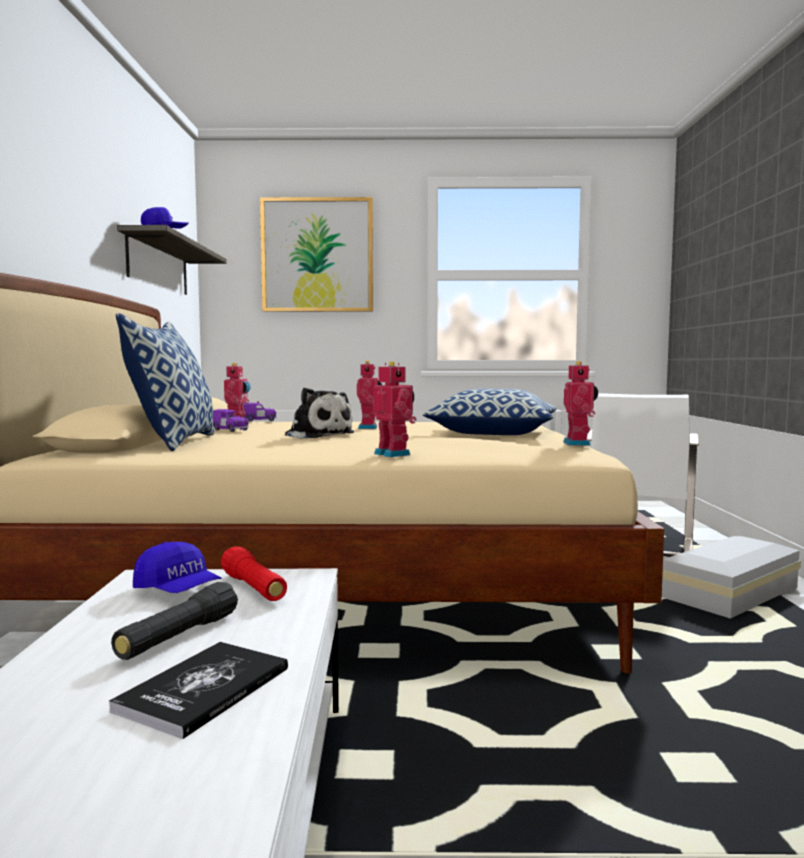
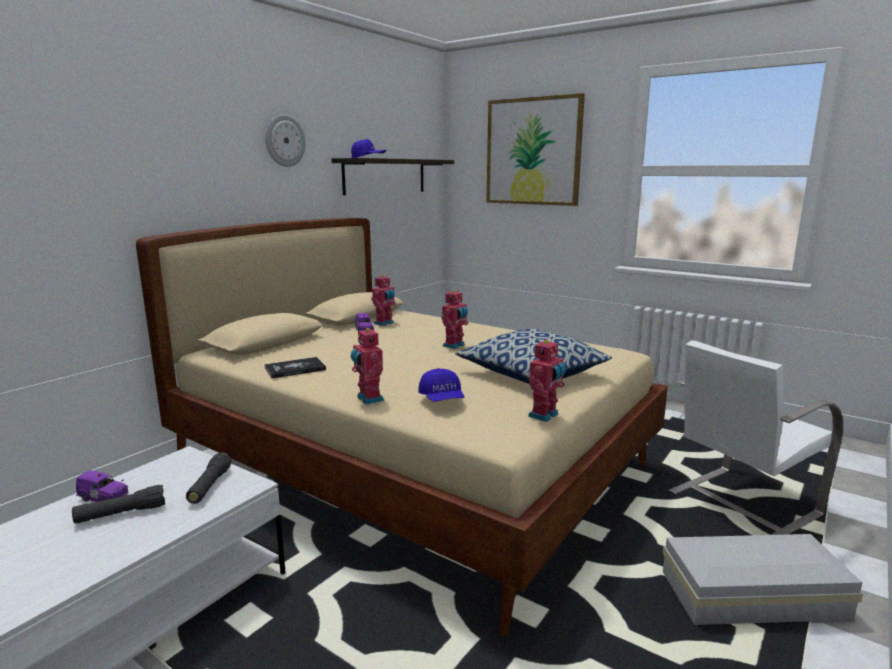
camera: 35 degrees right, 10 degrees up
(77, 184) = (284, 141): none -> wall clock
(173, 442) = (295, 345): pillow -> none
(178, 591) = (178, 475): blue cap -> blue cap (442, 399)
(204, 689) = (71, 558): book -> book (295, 369)
(253, 588) = (210, 486): red flashlight -> black flashlight
(259, 420) = (414, 316): purple toy car -> purple toy car (104, 498)
(317, 435) = (392, 353): plush toy -> none
(394, 454) = (368, 399): toy robot -> toy robot turned 150 degrees clockwise

